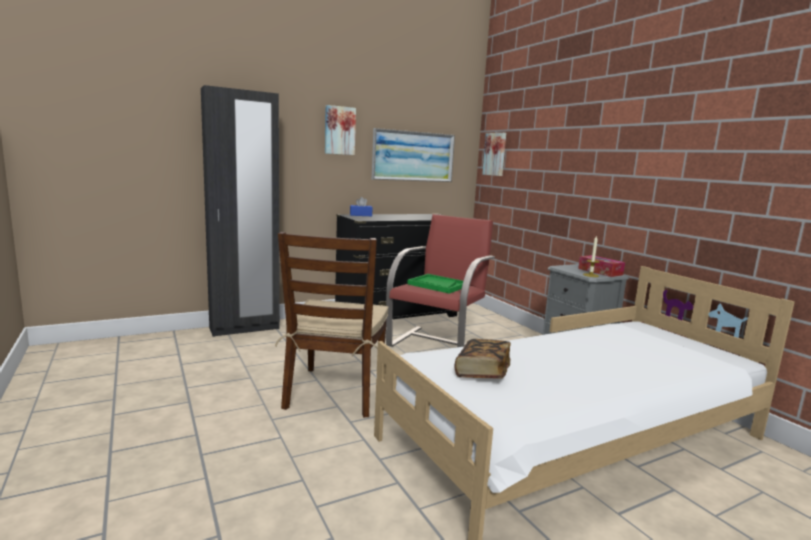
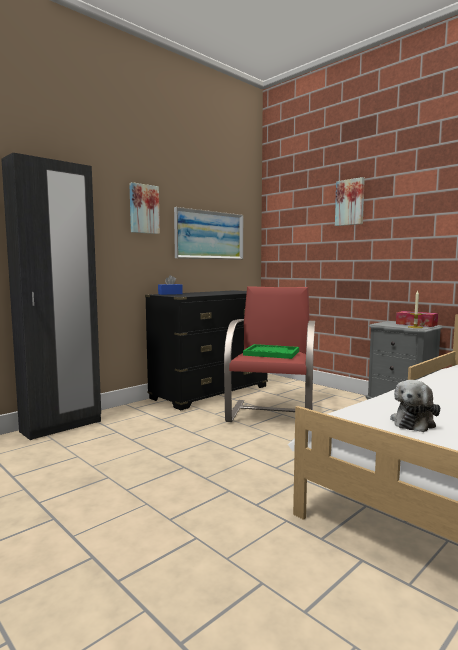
camera: 15 degrees left, 5 degrees down
(335, 391) = (214, 475): brown chair -> none
(482, 372) = (414, 422): book -> plush toy
(495, 154) = (281, 231): picture -> picture (350, 202)

